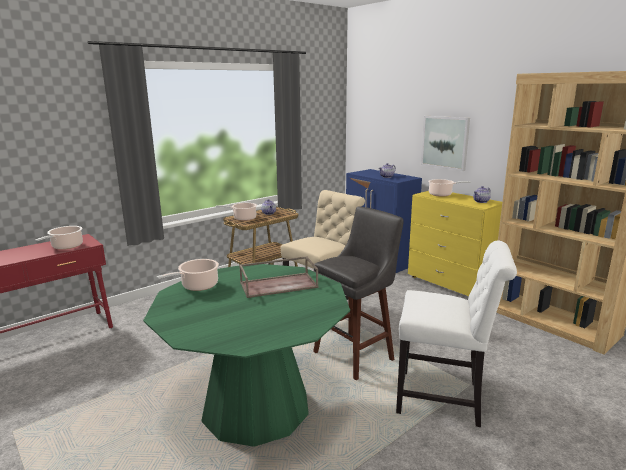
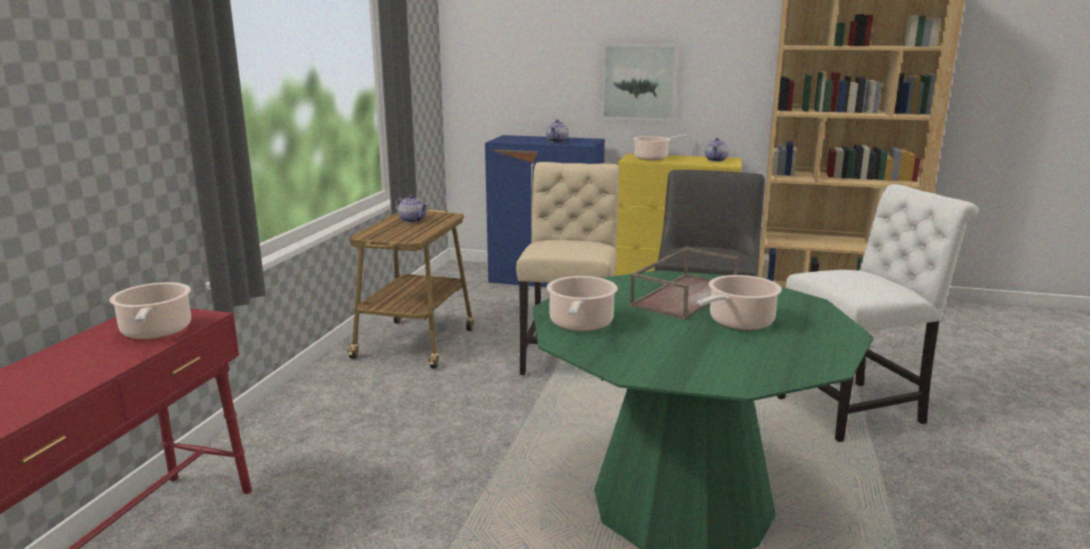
camera: 35 degrees left, 0 degrees up
(243, 218) = (386, 233): cooking pot -> cooking pot (738, 322)

